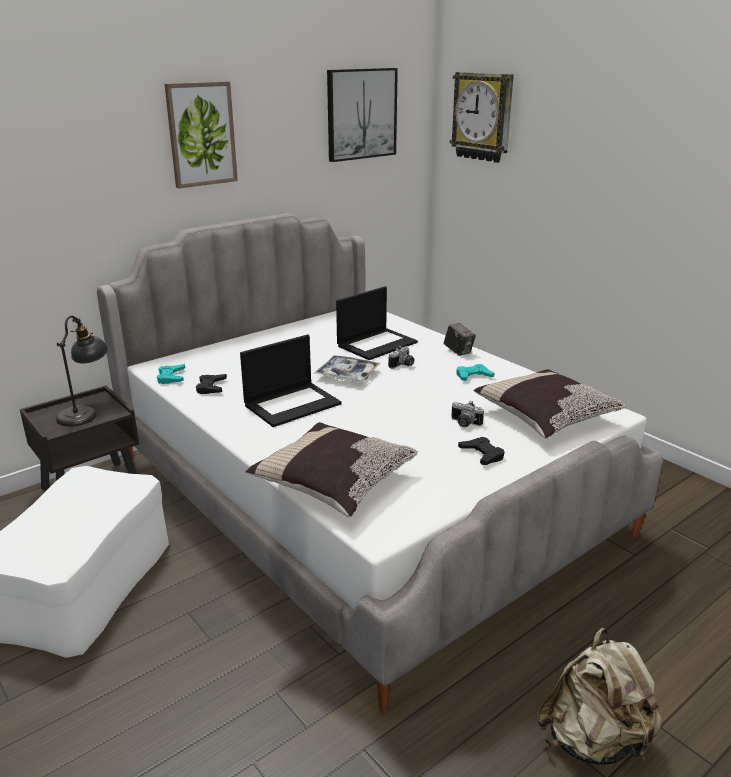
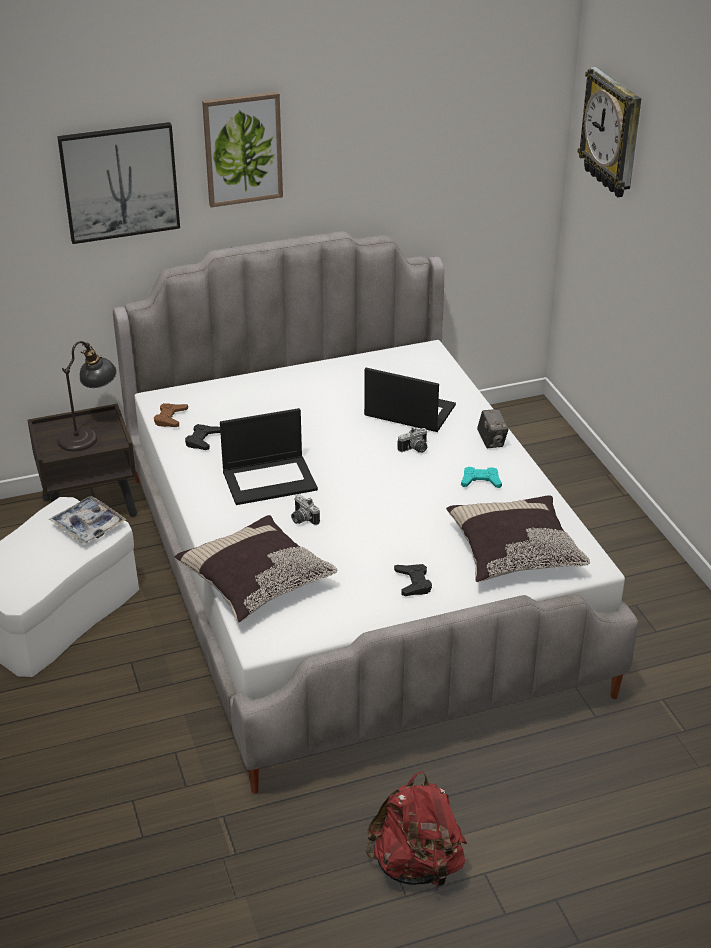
camera: 20 degrees right, 10 degrees up
(171, 377) = (170, 418): turquoise game controller -> brown game controller
(347, 375) = (347, 451): tray -> tray (88, 526)
(361, 114) = (458, 112): picture -> picture (119, 182)
(377, 344) = (408, 411): laptop -> laptop turned 135 degrees counterclockwise
(464, 424) = (423, 542): camera -> camera (302, 519)
(593, 740) = (417, 865): beige backpack -> red backpack

